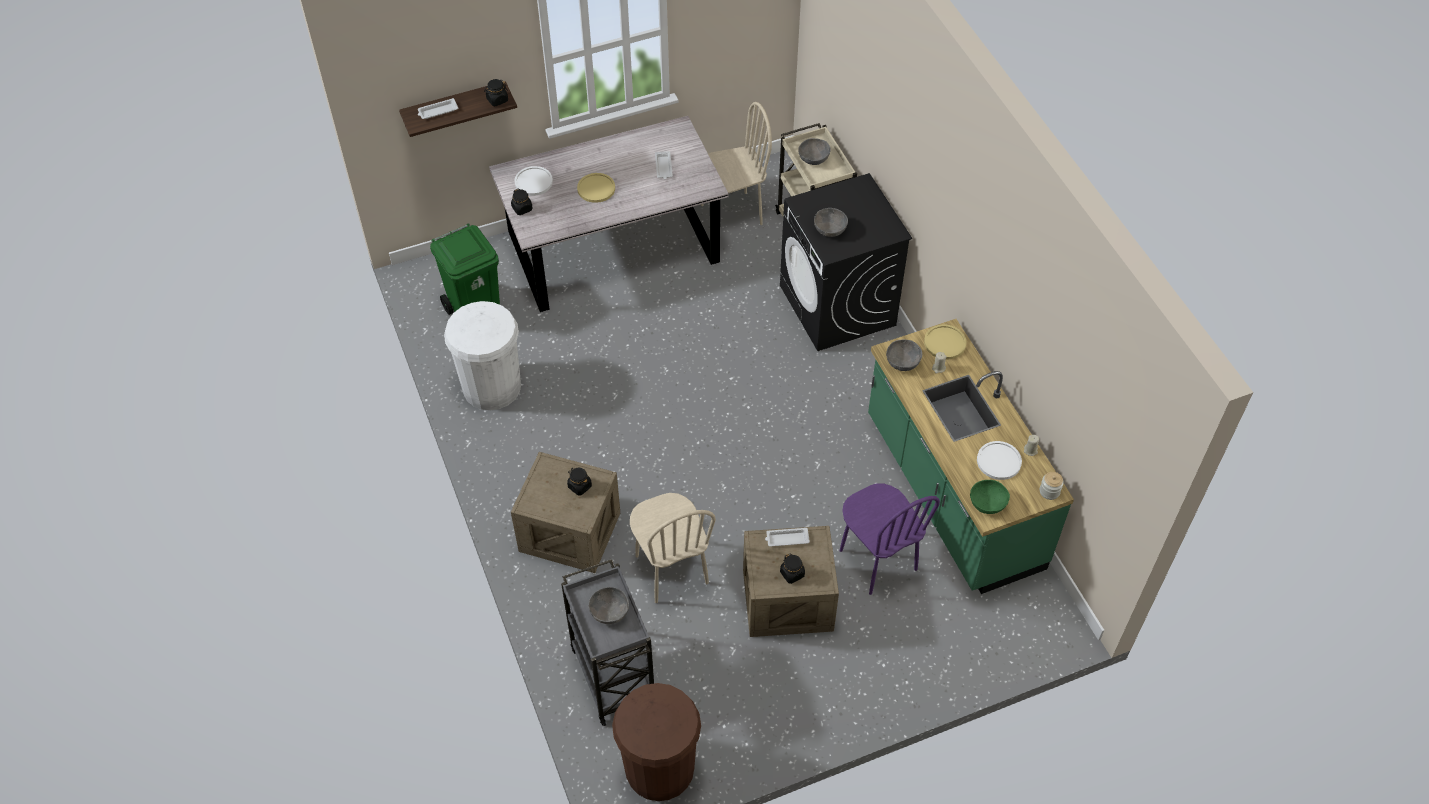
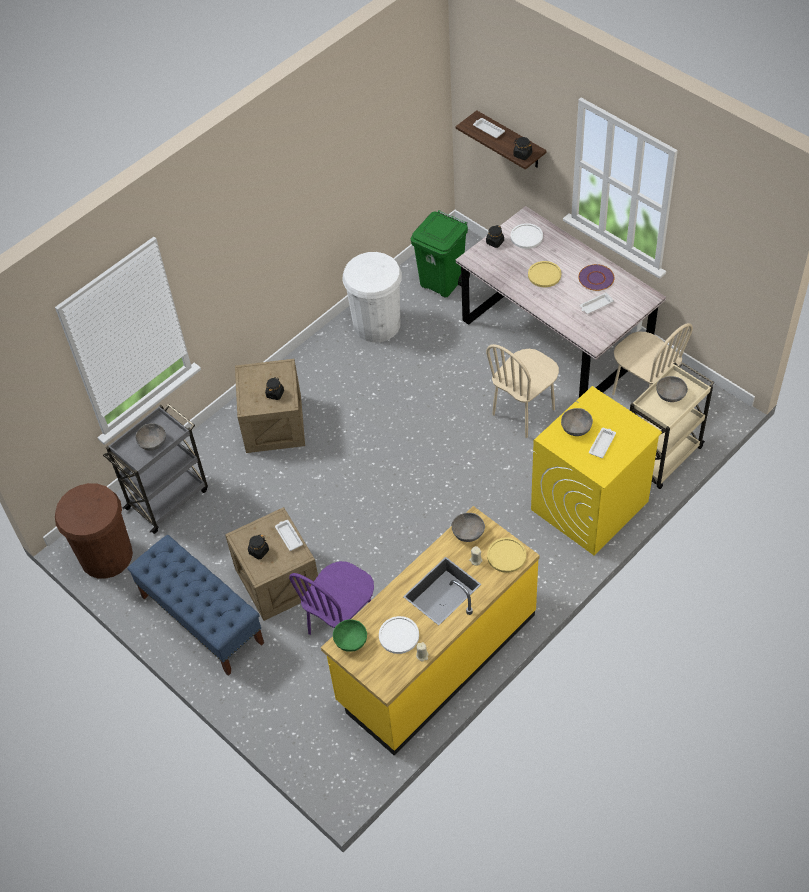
camera: 70 degrees right, 0 degrees up
(629, 153) = (596, 278): none -> purple plate
(671, 570) = (270, 496): beige chair -> beige chair (524, 412)
(802, 692) = (201, 619): none -> blue bench
(838, 306) = (589, 506): black washing machine -> yellow washing machine
(859, 218) = (602, 444): none -> white tray
(952, 493) = (436, 658): green counter -> yellow counter
(1049, 491) = (385, 683): jar -> none

